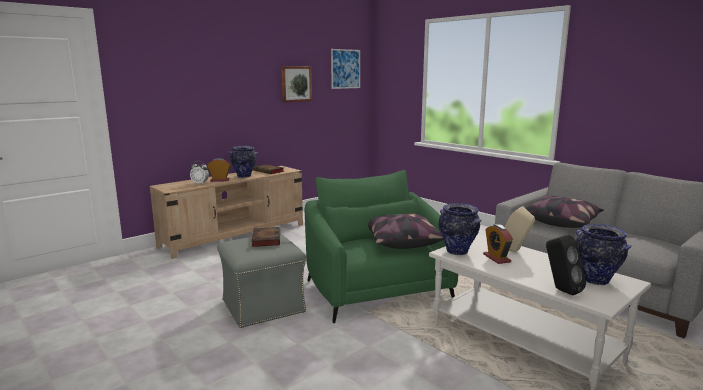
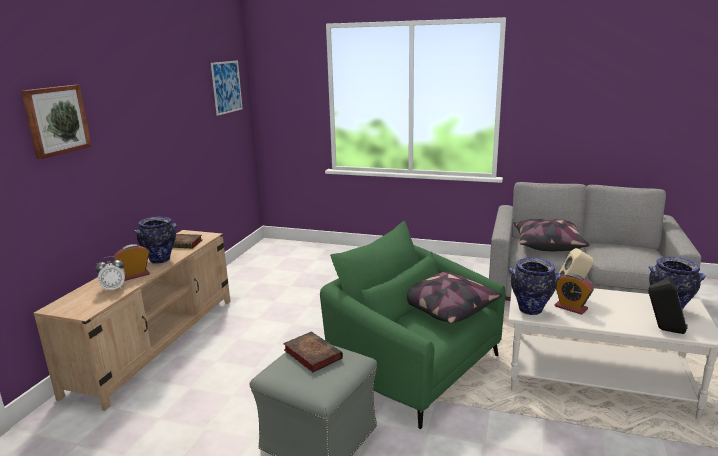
camera: 30 degrees left, 5 degrees up
(296, 84) = (181, 116): picture -> picture (56, 120)

